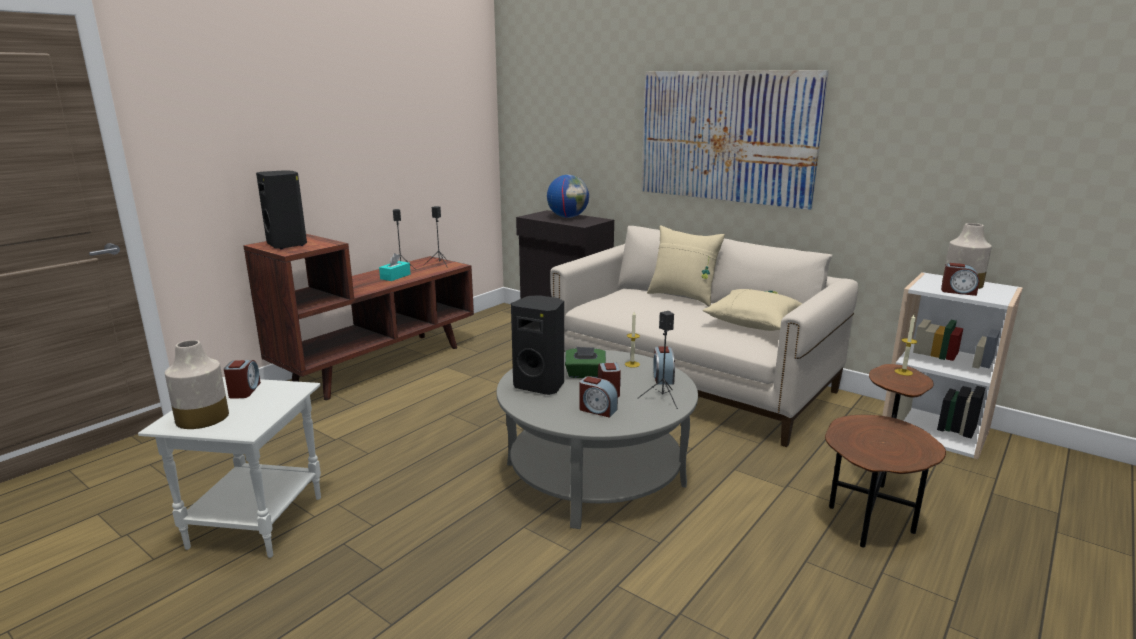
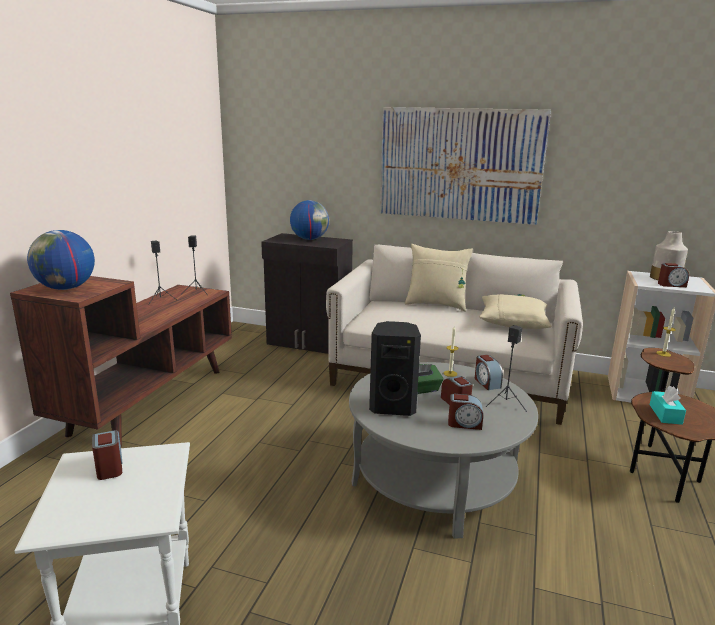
camera: 20 degrees left, 0 degrees up
(202, 417) = (86, 511): beige vase -> none
(288, 245) = (66, 288): black speaker -> globe
(395, 276) = (163, 309): turquoise tissue box -> turquoise tissue box (665, 414)

